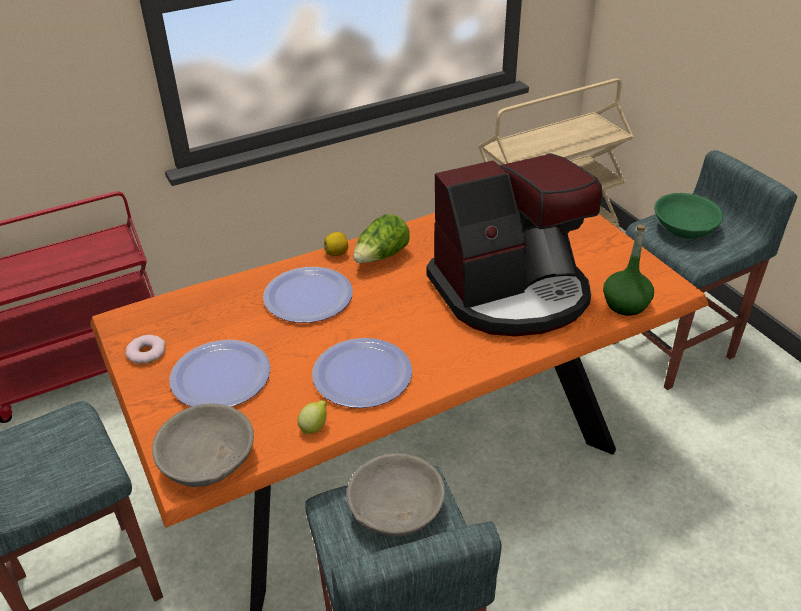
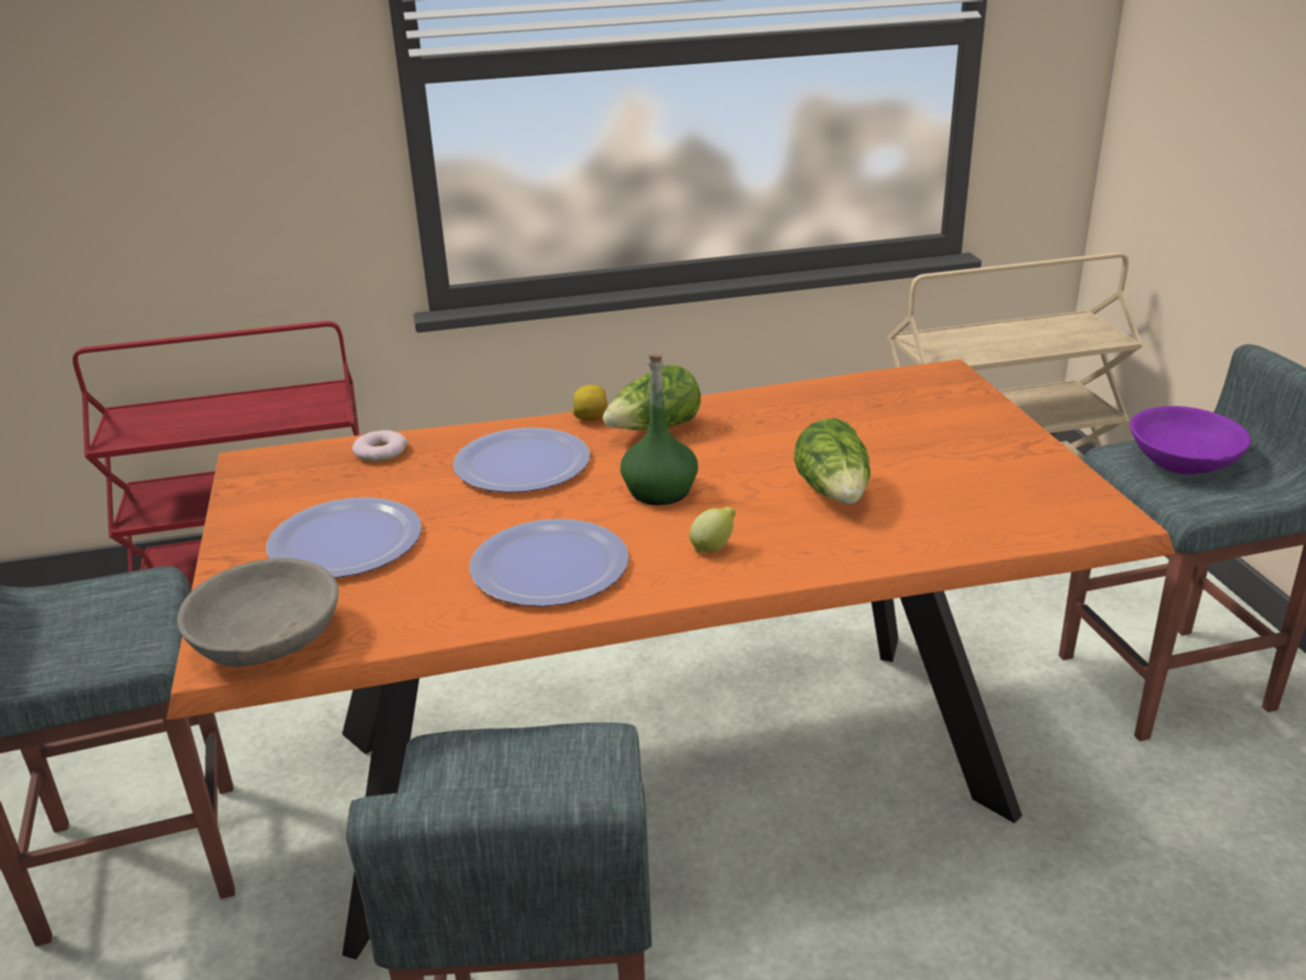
camera: 15 degrees right, 10 degrees down
(146, 352) = (263, 501): donut -> donut (380, 452)
(314, 427) = (442, 621): lemon -> lemon (713, 548)
(396, 508) = (539, 771): grey bowl -> none
(511, 292) = (834, 493): coffee machine -> lettuce
(625, 304) = (1019, 529): green bottle -> green bottle (659, 491)
(684, 227) = (1183, 460): green bowl -> purple bowl

